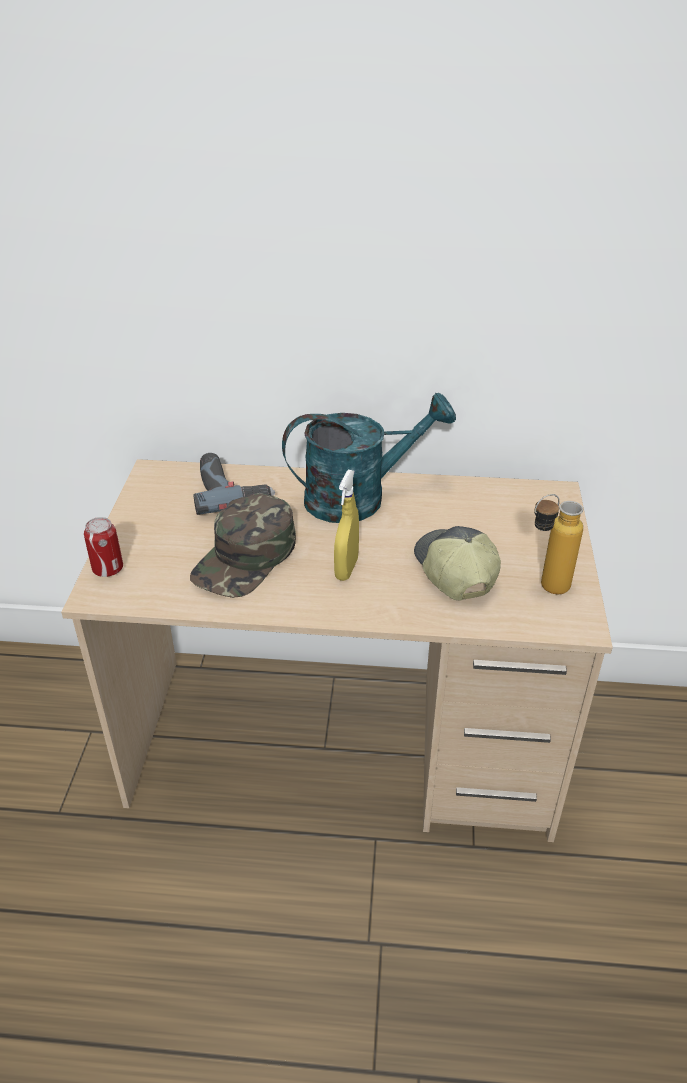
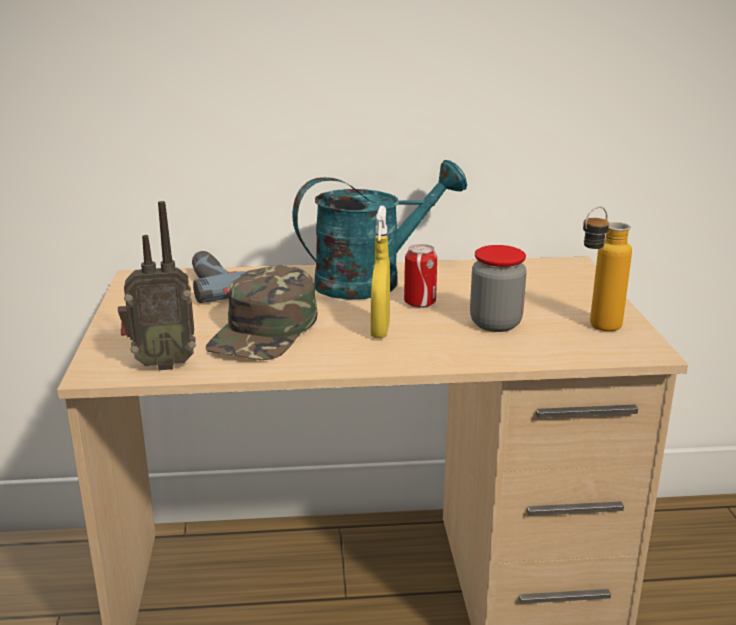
camera: 10 degrees left, 15 degrees down
(108, 569) = (106, 351): can -> can (419, 303)
(150, 590) = (162, 364): none -> radio
(453, 571) = (495, 323): cap -> jar

